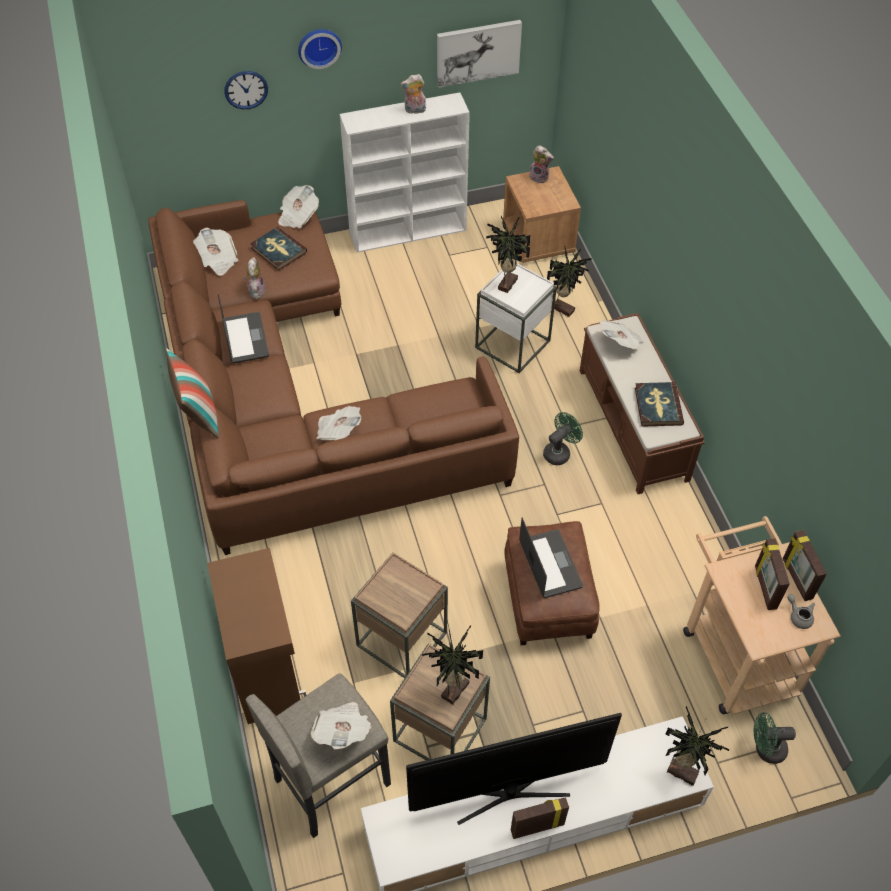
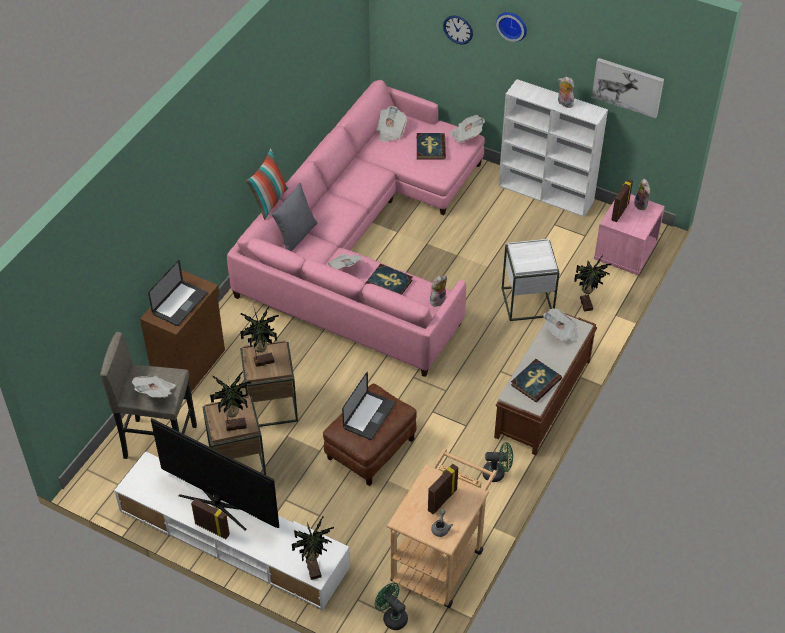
camera: 45 degrees right, 5 degrees down
(246, 338) = (354, 185): laptop -> laptop (180, 304)
(248, 435) = (296, 236): none -> grey pillow
(255, 290) = (392, 162): plush toy -> plush toy (437, 300)
(293, 395) = (365, 241): brown sofa -> pink sofa
(402, 414) = (389, 283): none -> book
(505, 284) = (527, 250): potted plant -> potted plant (263, 360)
(538, 239) = (625, 253): brown nightstand -> pink nightstand
(559, 452) = (477, 381): green fan -> green fan (497, 473)
(796, 579) = (465, 510): picture frame -> picture frame (619, 212)

